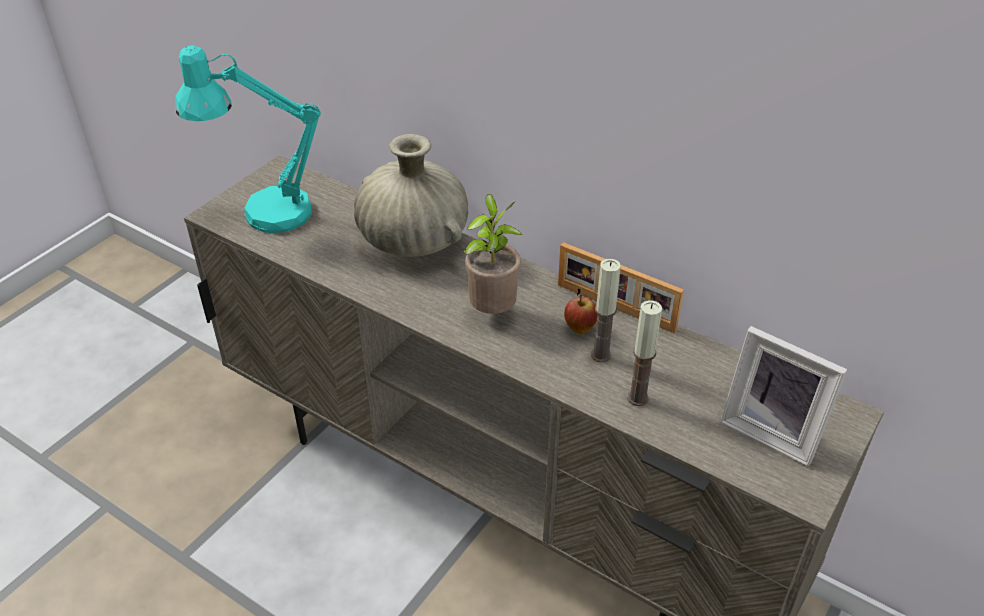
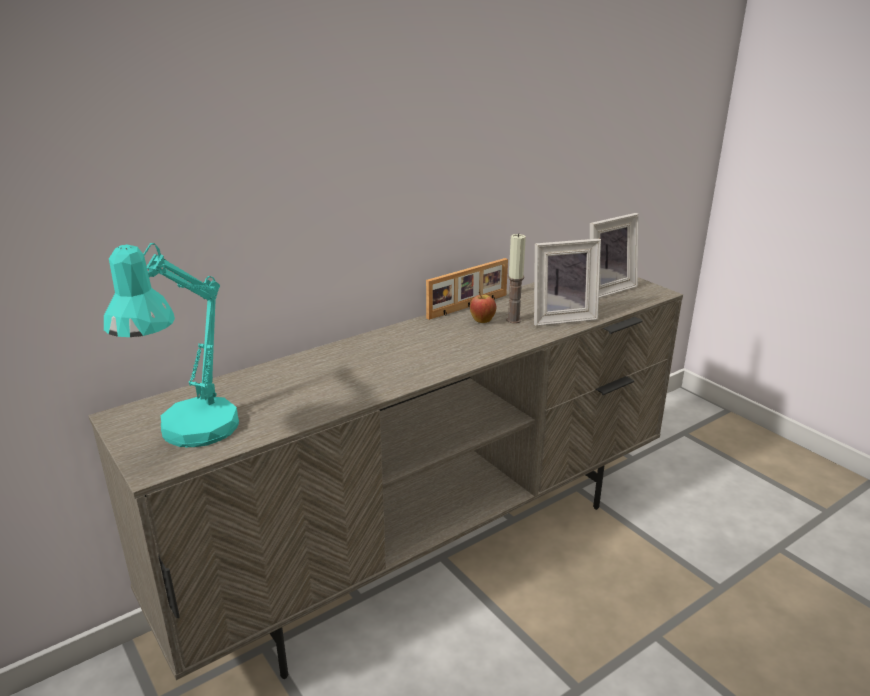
camera: 70 degrees left, 15 degrees down
(413, 240) = (319, 363): beige vase -> none
(493, 311) = (440, 347): potted plant -> none
(637, 398) = (561, 317): candle -> picture frame

